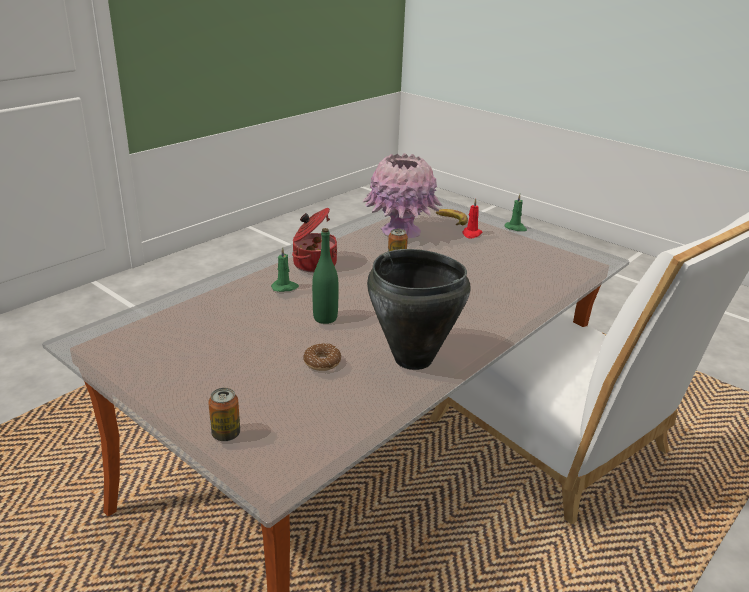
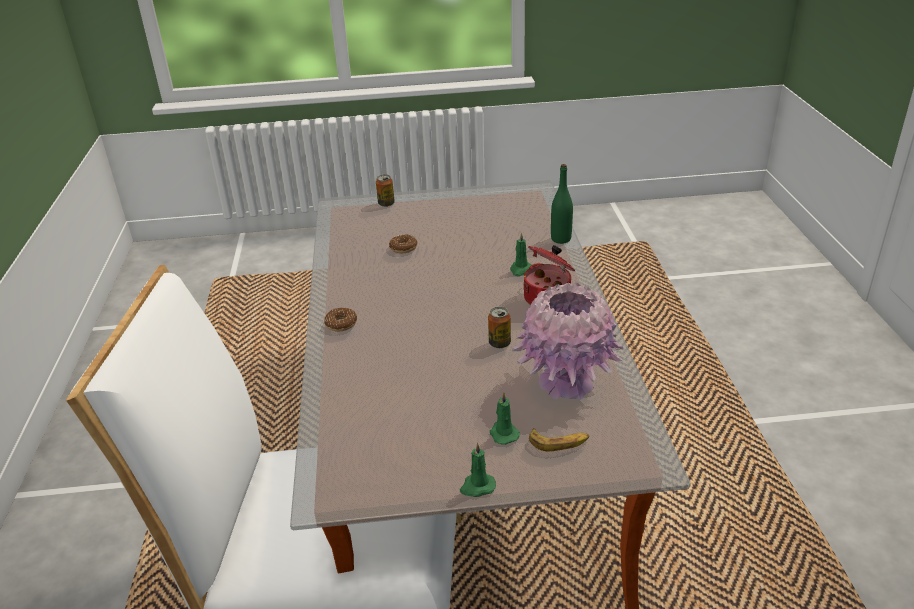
camera: 135 degrees right, 5 degrees up
(325, 318) = (452, 269): green bottle -> green bottle (561, 239)
(413, 359) = (356, 279): black cooking pot -> none
(471, 234) = (503, 433): red candle -> green candle
(481, 331) = (341, 324): none -> donut

